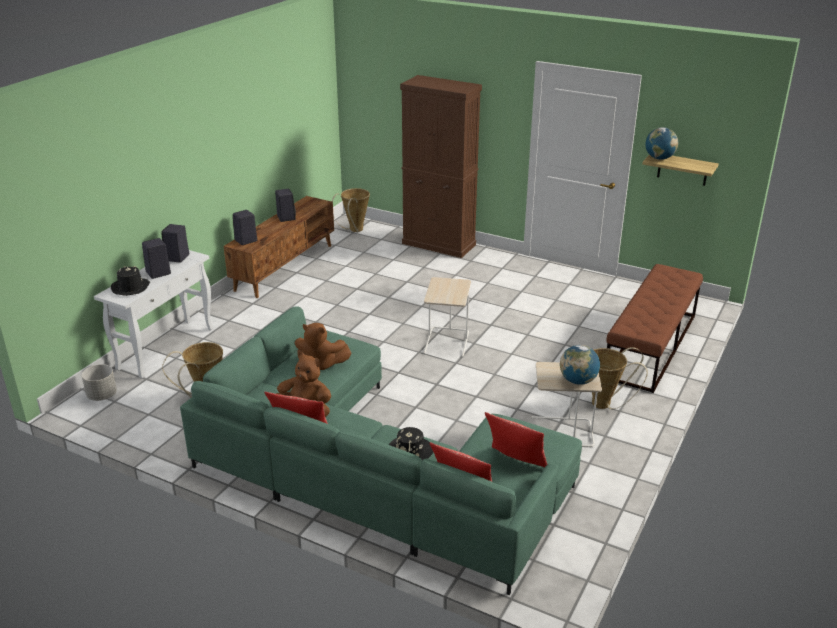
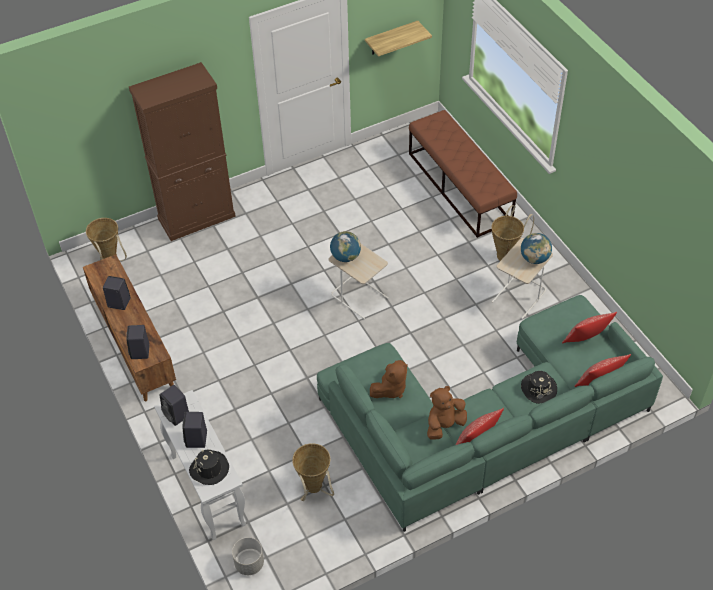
camera: 55 degrees left, 20 degrees up
(659, 158) = (381, 42): globe -> globe (345, 257)

